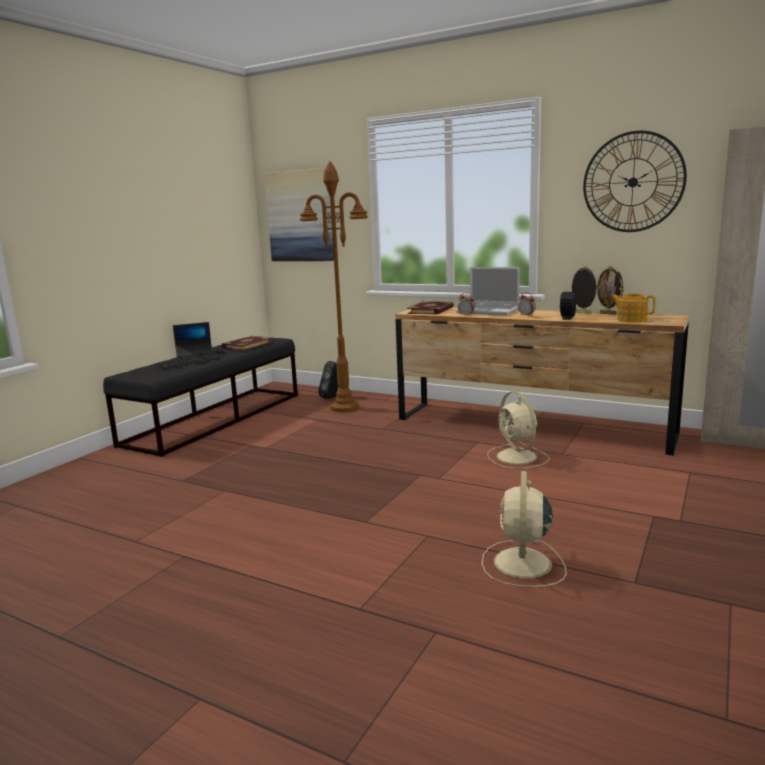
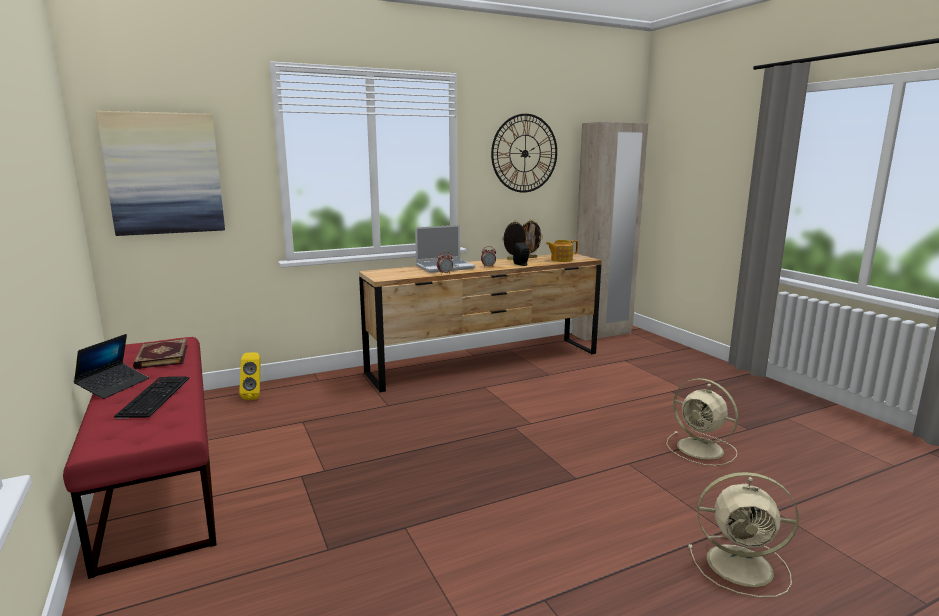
camera: 55 degrees left, 0 degrees up
(216, 418) = (161, 471): black bench -> red bench
(332, 397) = (254, 396): black speaker -> yellow speaker
(344, 408) = (298, 401): brown floor lamp -> none
(431, 310) = (394, 273): book -> none
(517, 457) = (534, 387): beige fan -> beige fan (742, 565)

